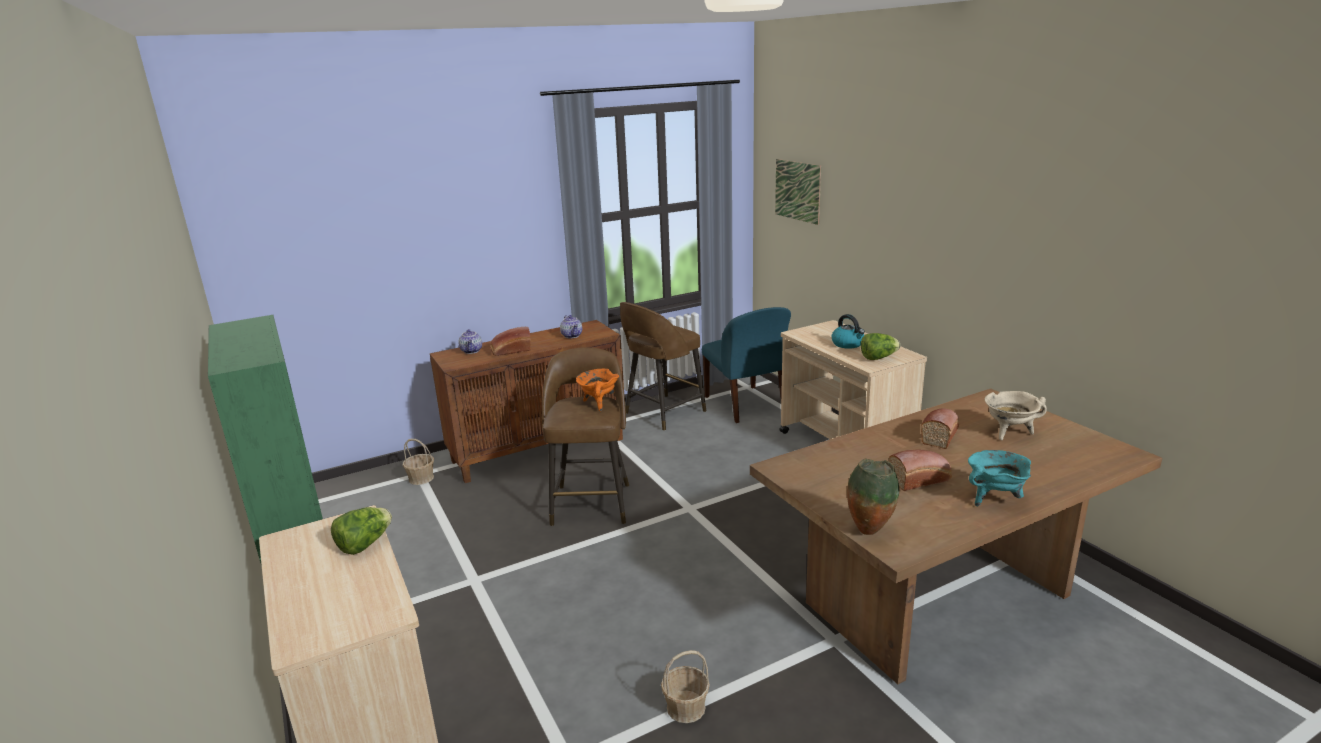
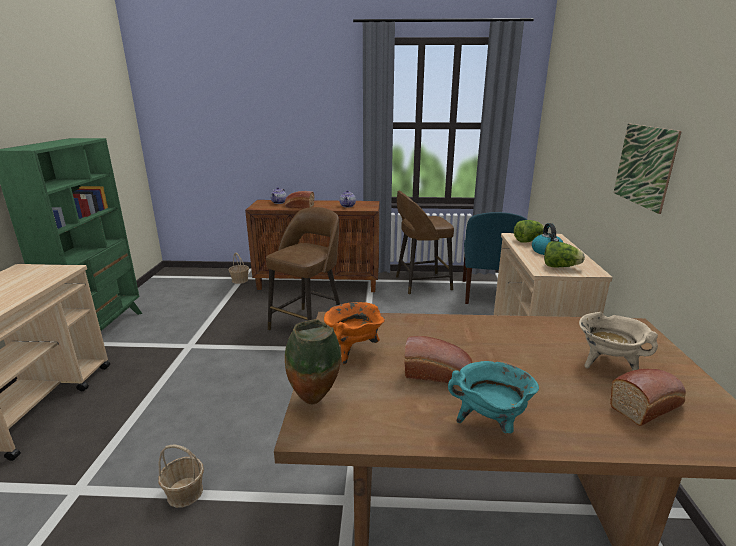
camera: 30 degrees right, 0 degrees up
(365, 544) = (39, 283): lettuce -> lettuce (528, 241)
(598, 403) = (315, 250): orange cooking pot -> orange cooking pot (354, 350)
(797, 191) = (561, 116): picture -> picture (644, 165)
(940, 436) = (522, 343): bread -> bread (647, 406)

